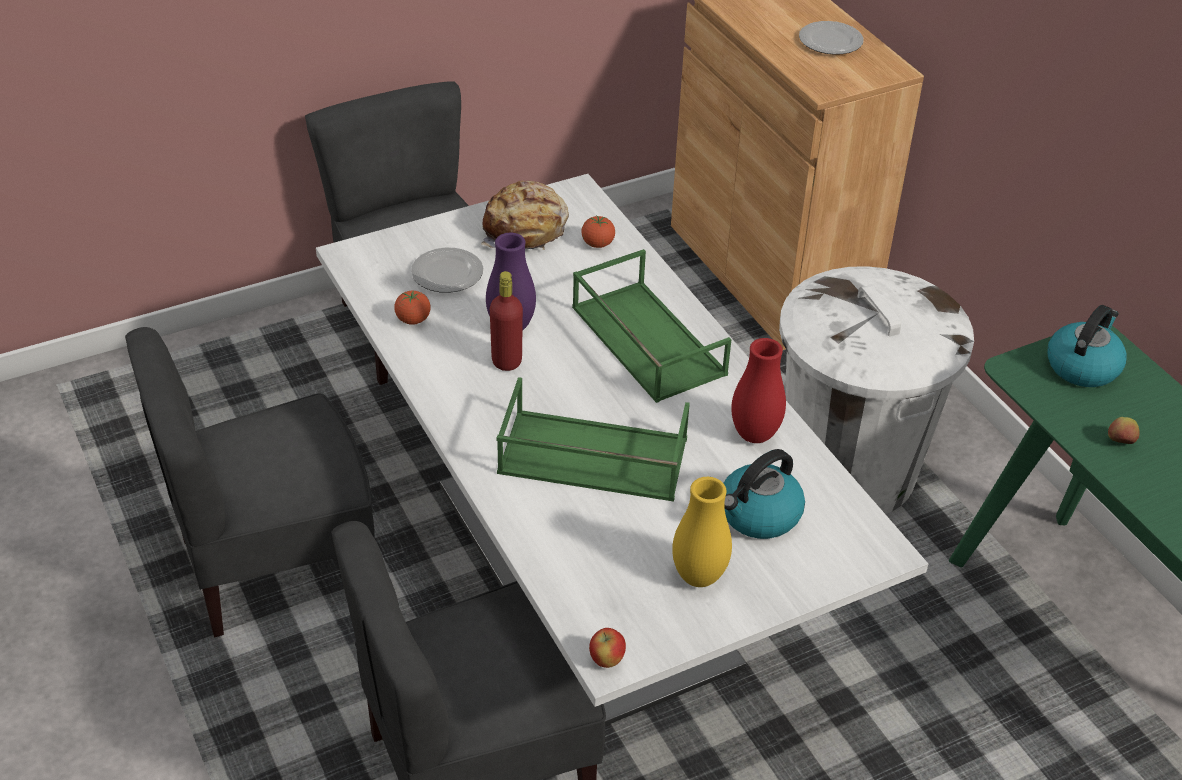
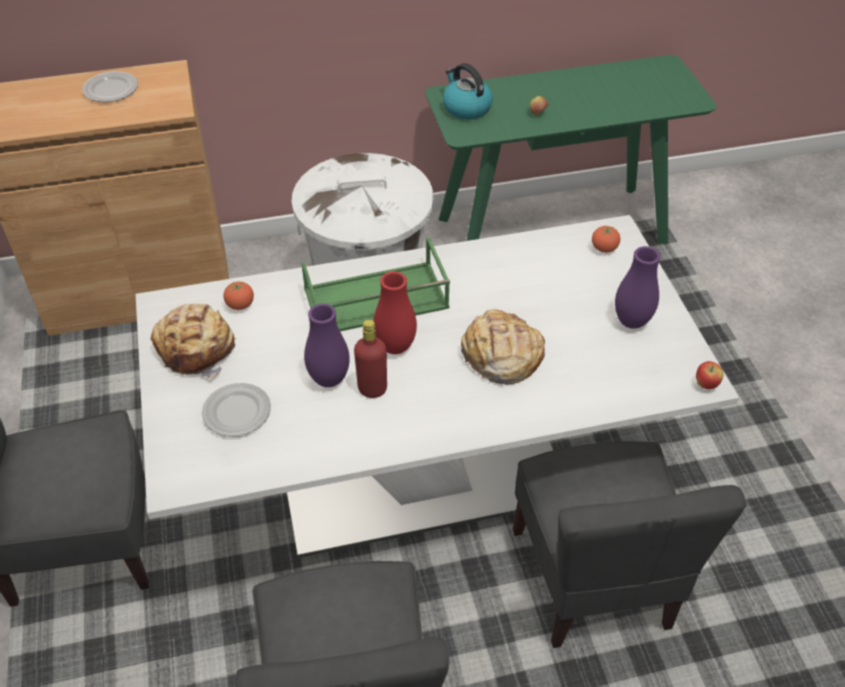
camera: 75 degrees left, 5 degrees up
(413, 320) = (294, 446): tomato -> tomato (604, 248)
(591, 457) = (500, 356): green tray -> bread
(698, 576) = (631, 321): yellow vase -> purple vase
(754, 435) = (497, 264): red vase -> red vase (395, 347)
(758, 515) = (577, 279): kettle -> none

